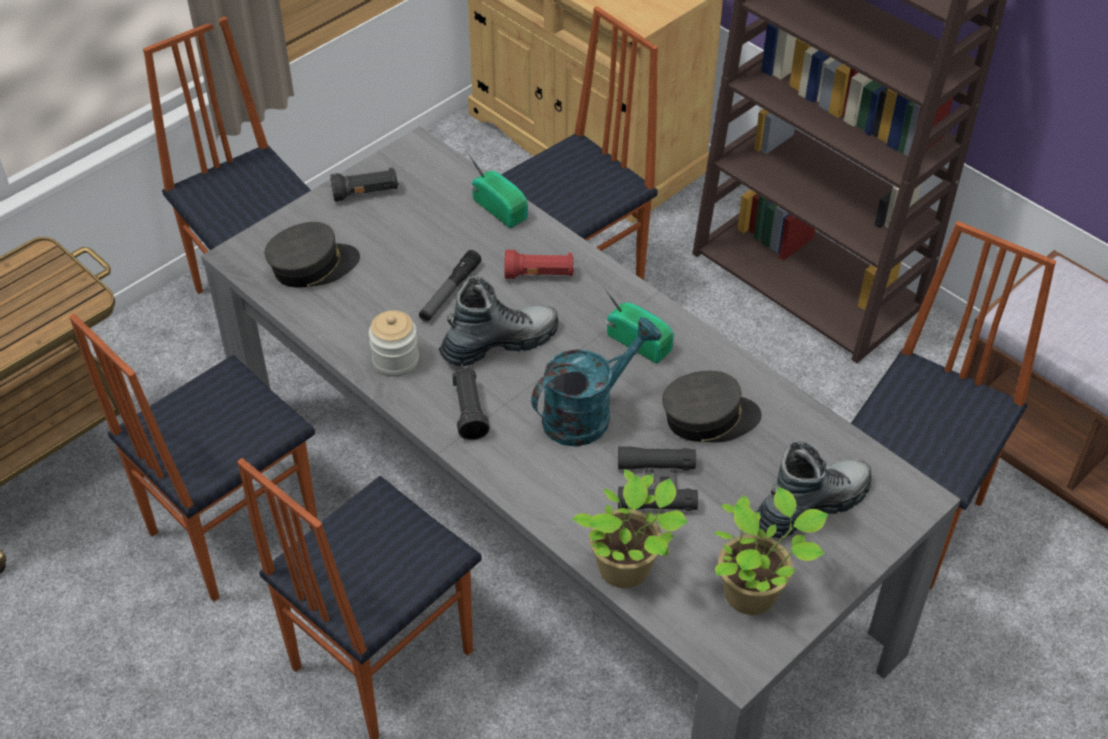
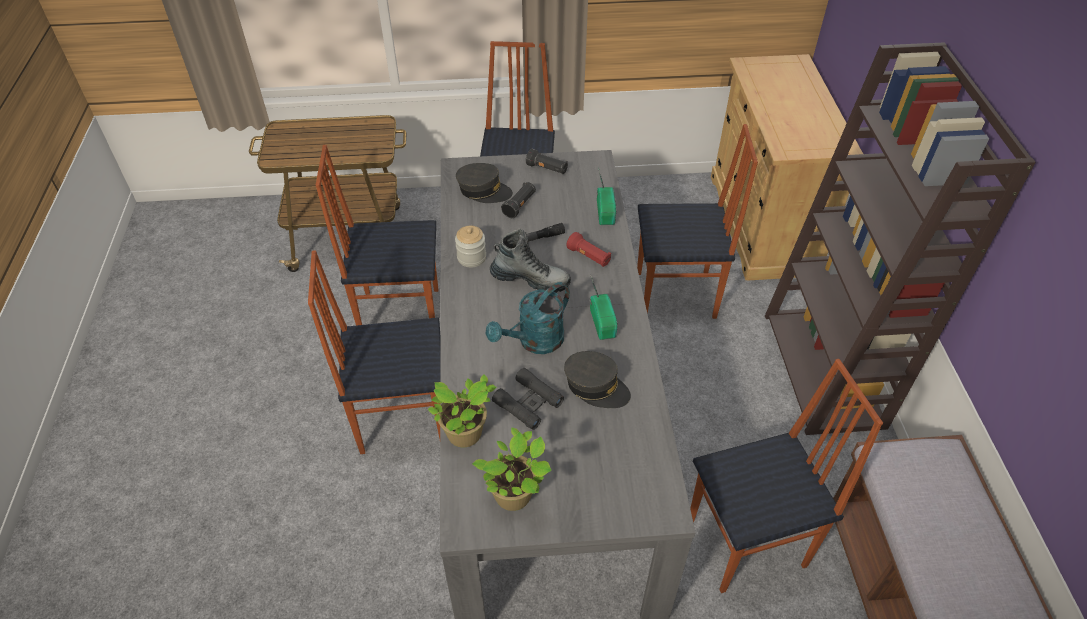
camera: 40 degrees right, 0 degrees up
(469, 412) = (478, 304): black flashlight -> black flashlight (519, 205)
(587, 413) = (534, 342): turquoise watering can -> turquoise watering can turned 135 degrees clockwise
(811, 505) = (600, 472): boot -> none

